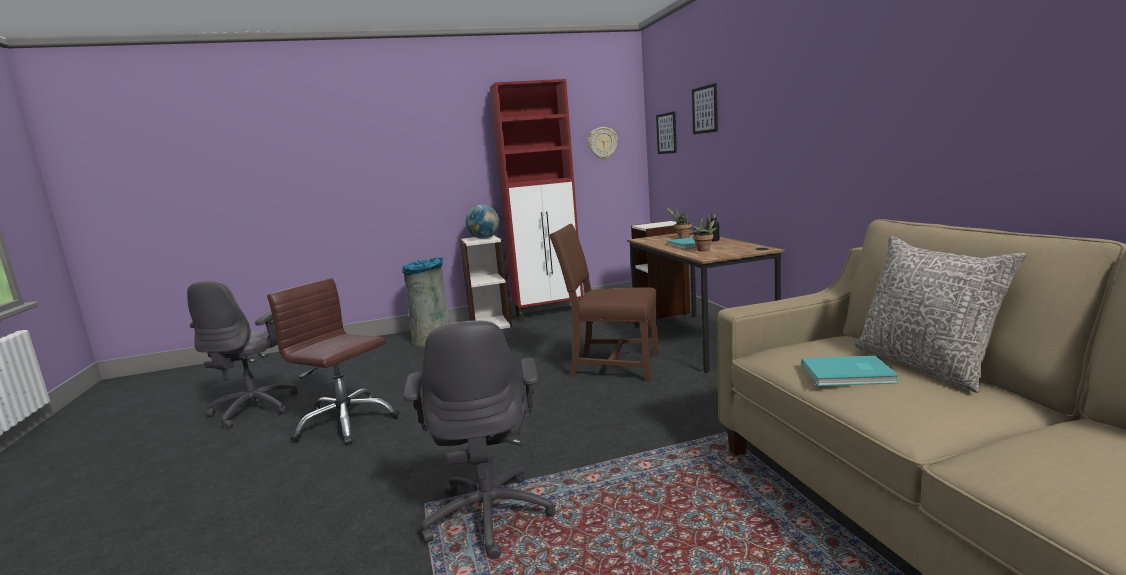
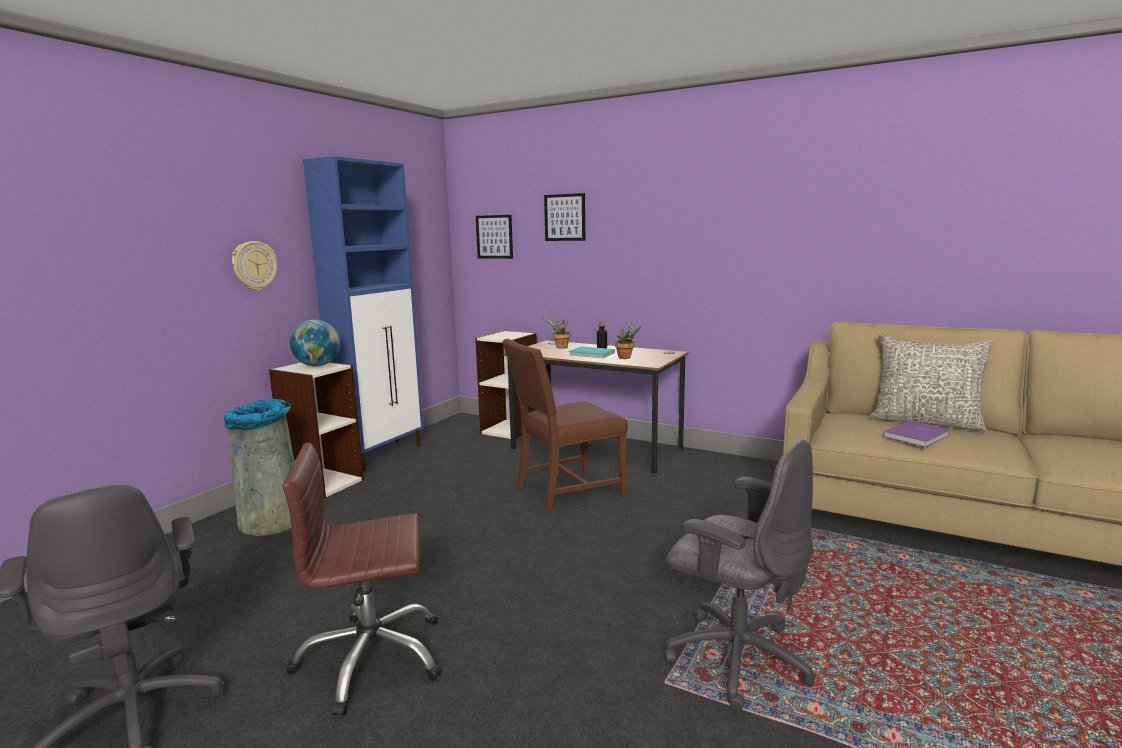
camera: 45 degrees left, 0 degrees up
(549, 313) = (382, 455): red cabinet -> blue cabinet
(602, 143) = (415, 242): wall clock -> wall clock (254, 265)
(849, 374) = (918, 436): turquoise book -> purple book

